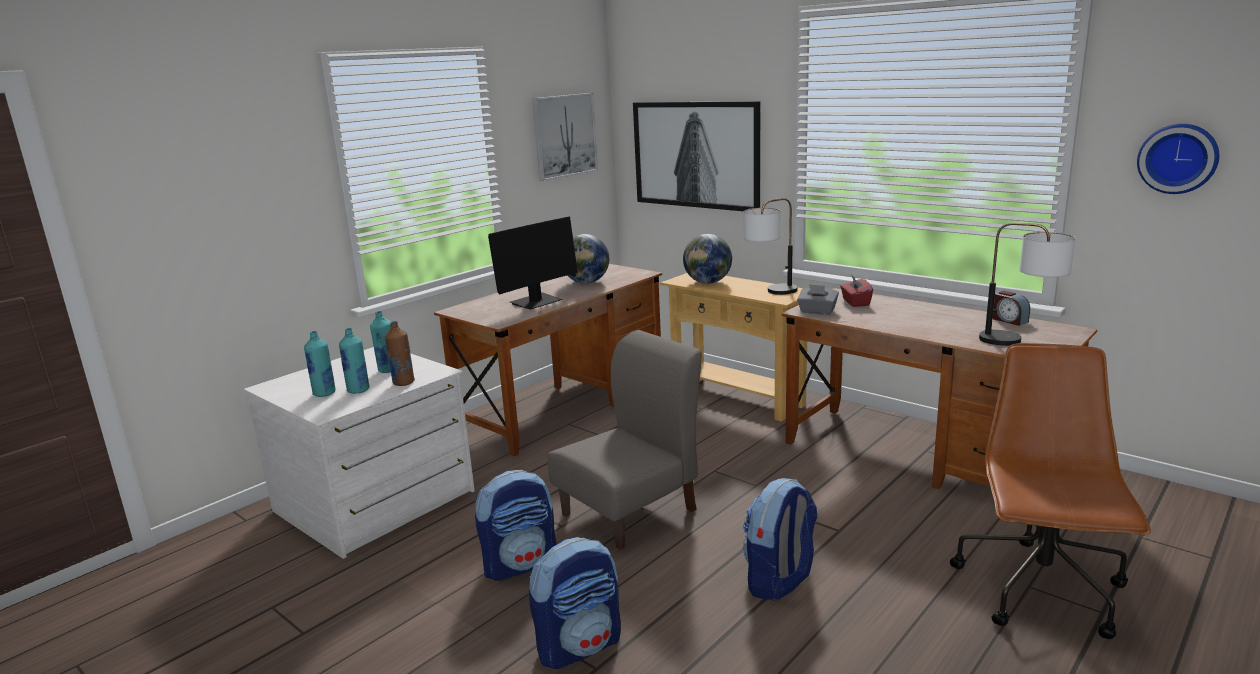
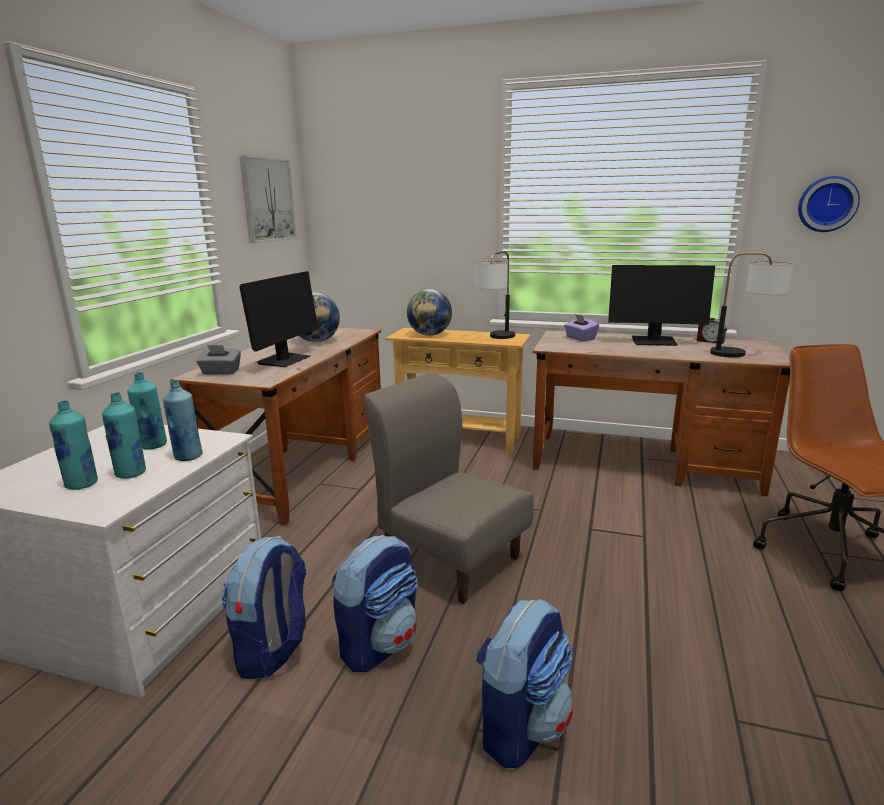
camera: 25 degrees left, 0 degrees up
(403, 382) = (188, 456): brown bottle -> blue bottle
(630, 512) = (450, 558): grey chair -> grey chair turned 75 degrees counterclockwise
(696, 154) = (397, 221): picture -> none
(779, 581) = (643, 595): backpack -> backpack (273, 650)
(817, 311) = (560, 347): grey tissue box -> grey tissue box (220, 372)
(855, 302) = (580, 338): red tissue box -> purple tissue box
(935, 315) = (653, 342): none -> monitor

